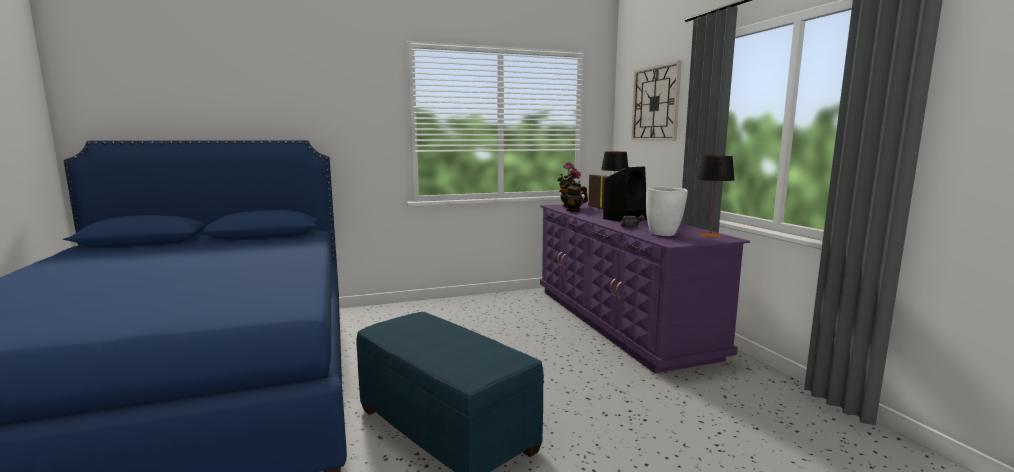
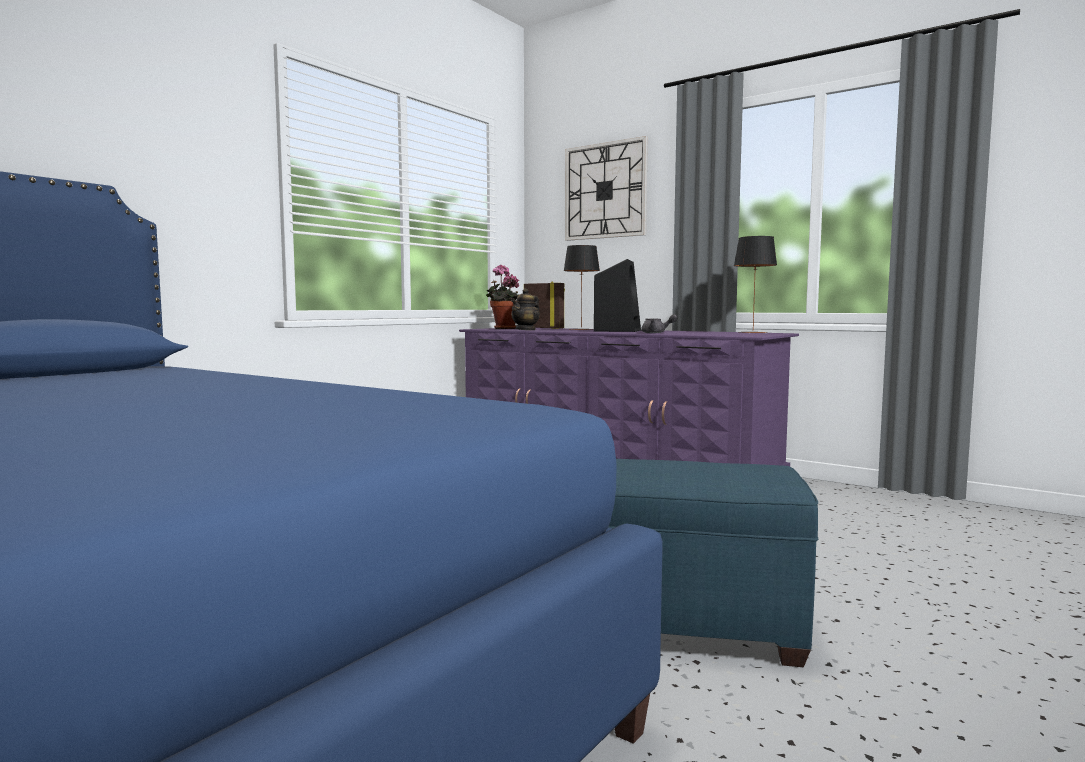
camera: 35 degrees left, 5 degrees down
(663, 234) = (710, 333): white vase -> none

